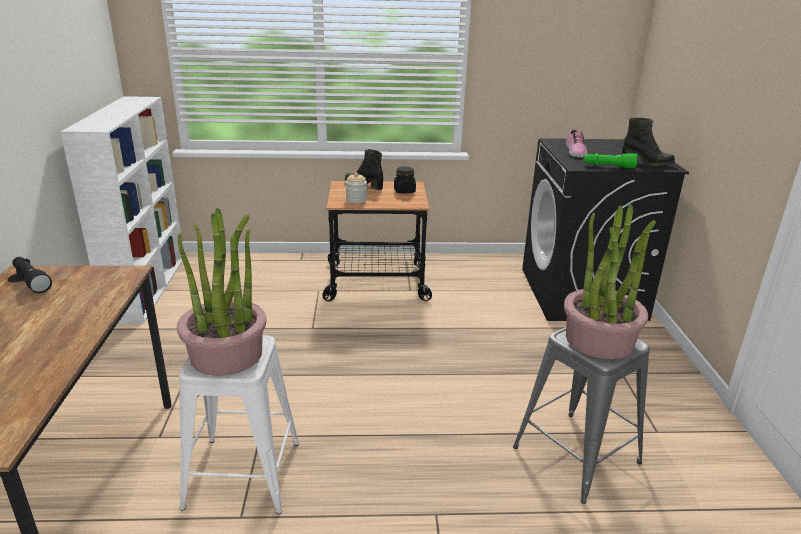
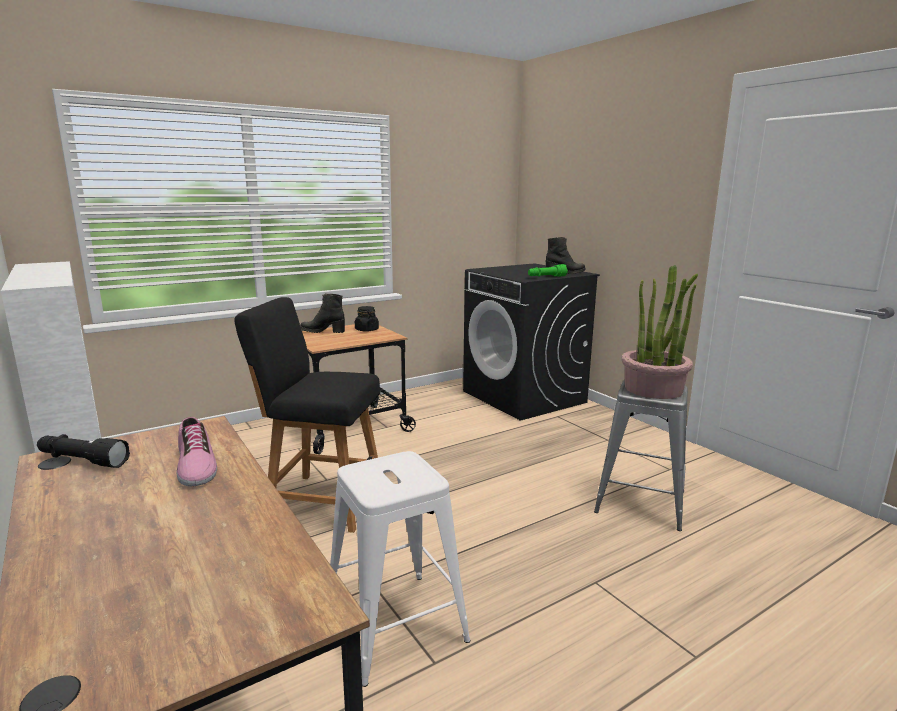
camera: 30 degrees left, 10 degrees down
(227, 355) = (390, 475): potted plant -> none
(290, 346) = (321, 501): none -> black stool
(356, 200) = (332, 342): jar -> none
(575, 151) = (507, 272): shoe -> shoe (194, 465)

